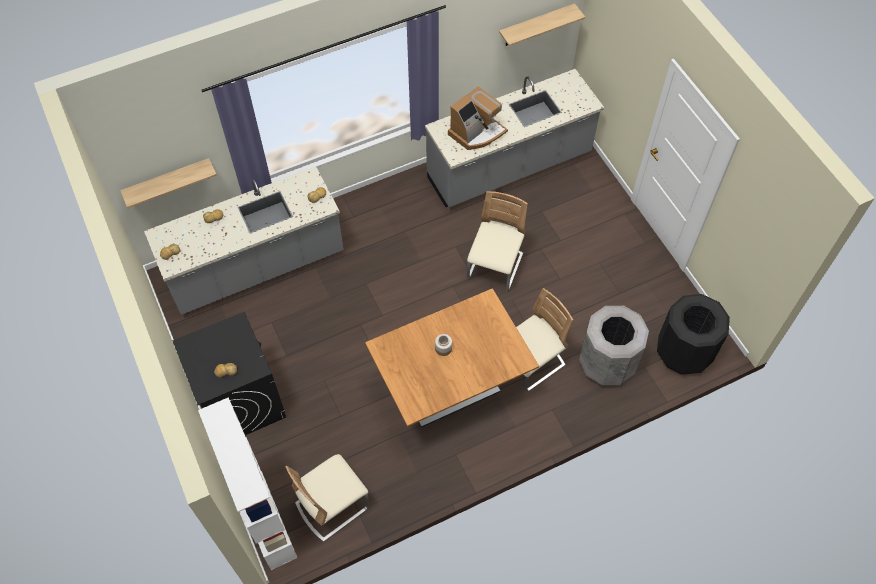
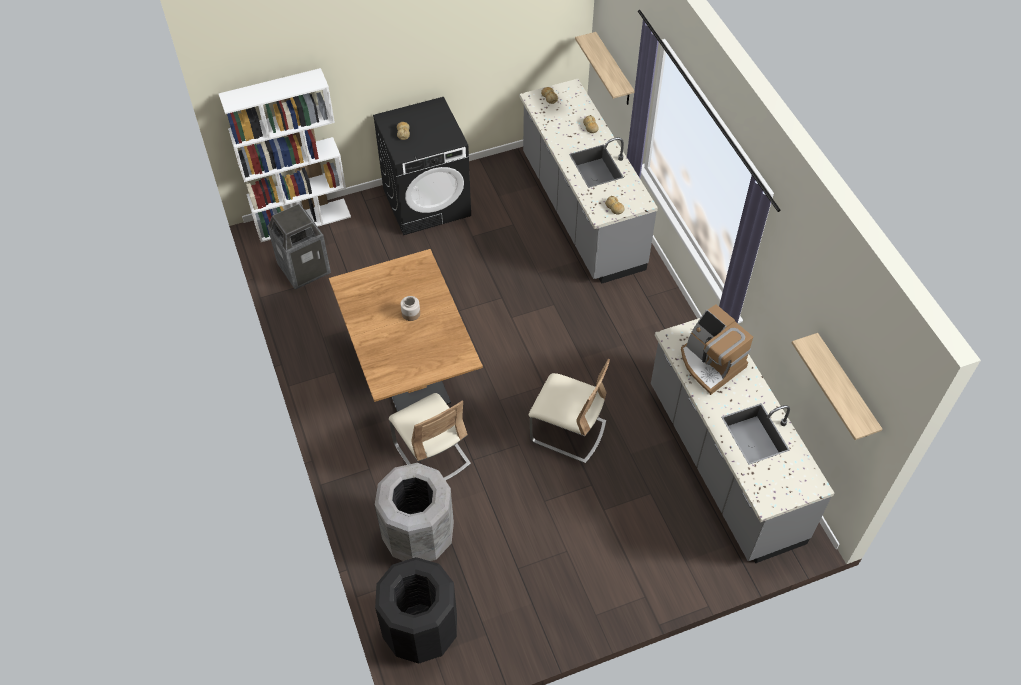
camera: 95 degrees right, 5 degrees down
(332, 505) = (304, 268): beige chair -> trash can

